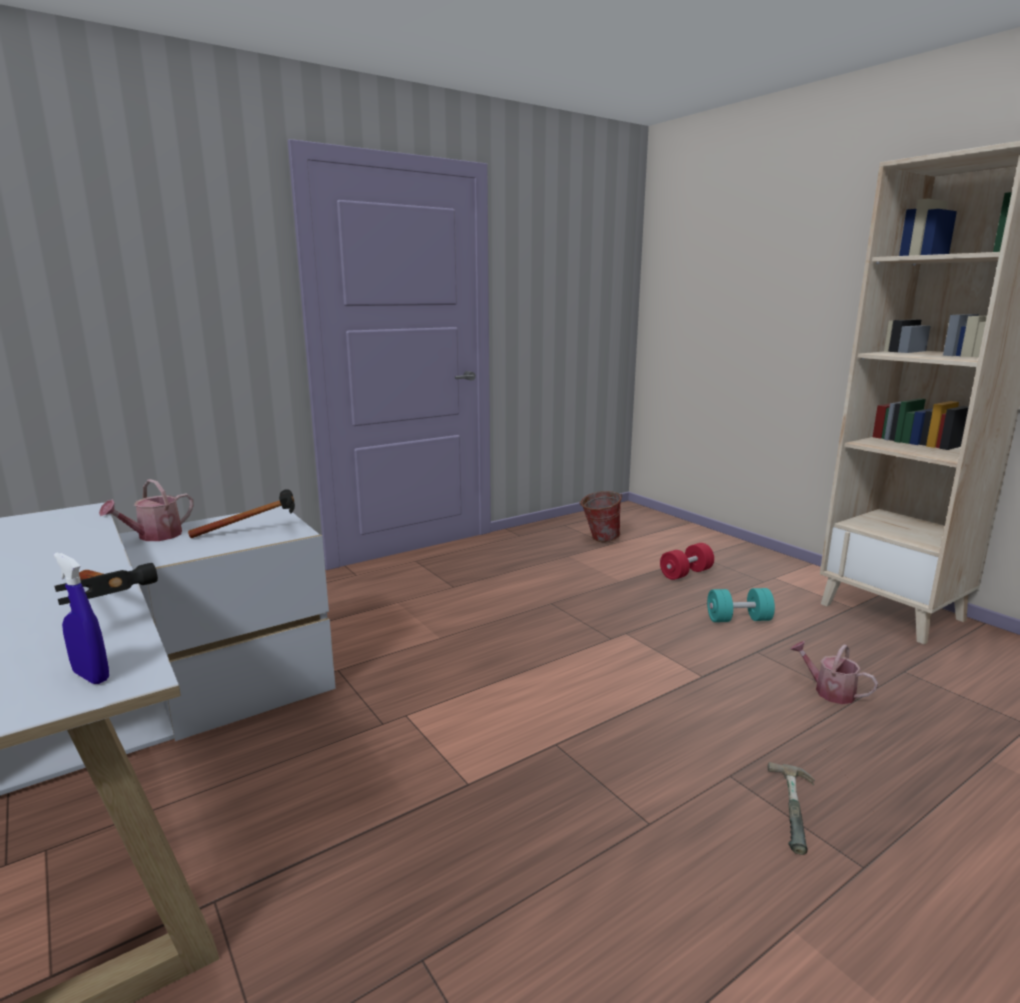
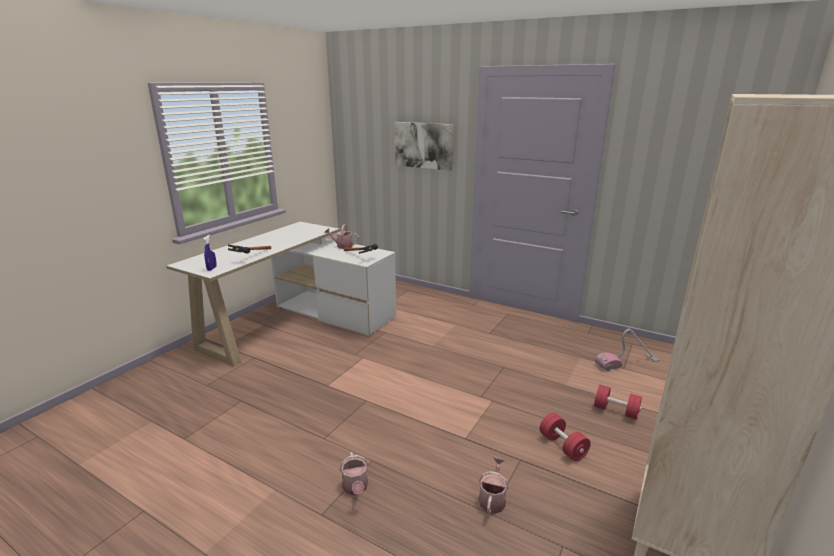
camera: 65 degrees right, 5 degrees up
(183, 294) = (423, 145): none -> picture
(599, 539) = (627, 362): bucket -> vacuum cleaner
(738, 619) = (562, 446): turquoise dumbbell -> red dumbbell
(799, 810) = (355, 488): hammer -> watering can

